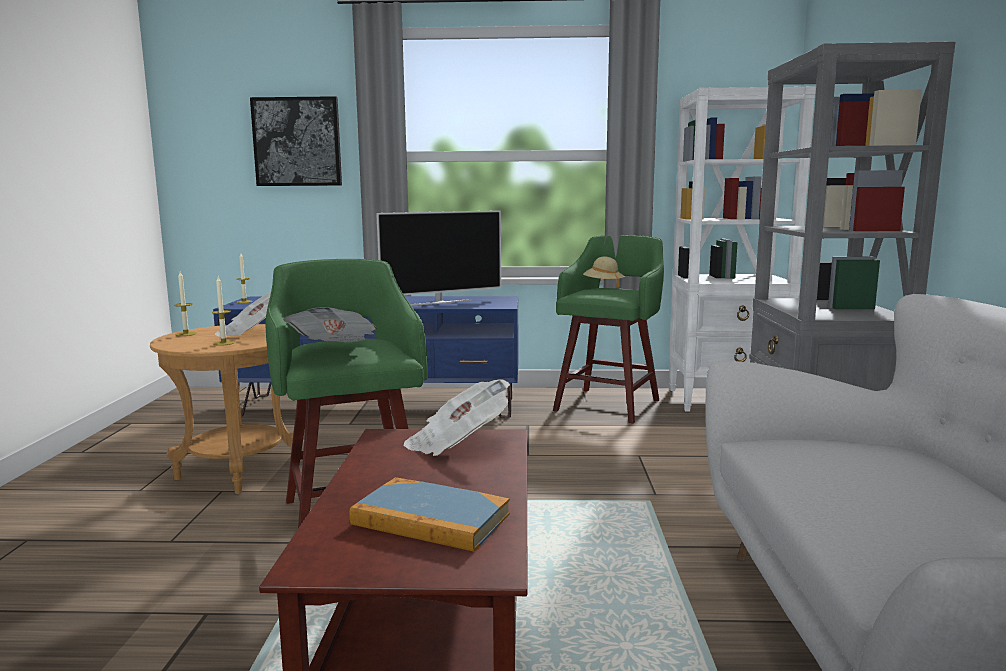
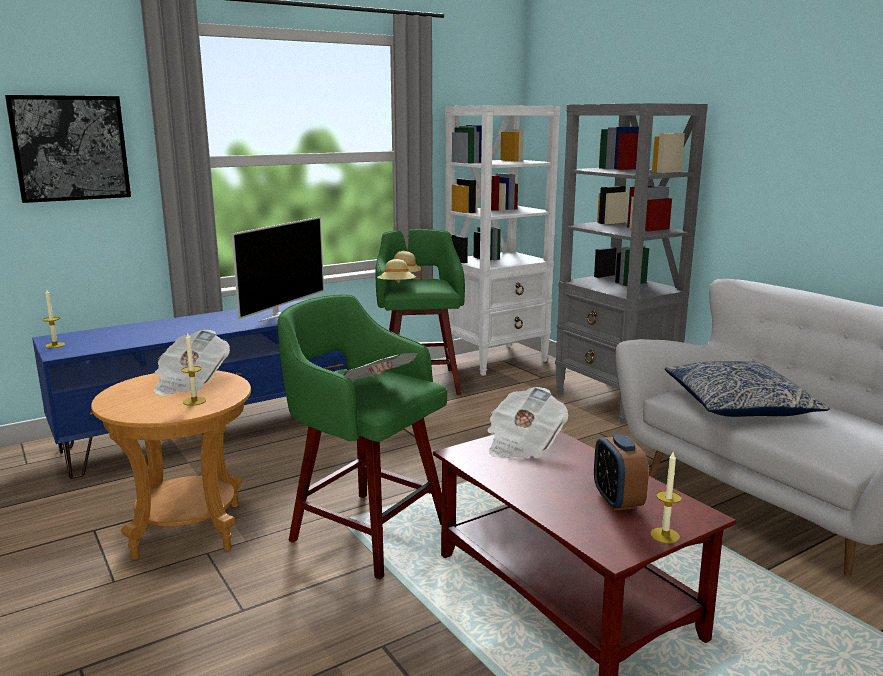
camera: 35 degrees left, 5 degrees up
(186, 334) = (117, 399): candle -> candle (665, 535)
(430, 520) = (617, 500): book -> alarm clock
(576, 291) = (397, 287): none -> beige hat
(840, 473) = (738, 405): none -> pillow

